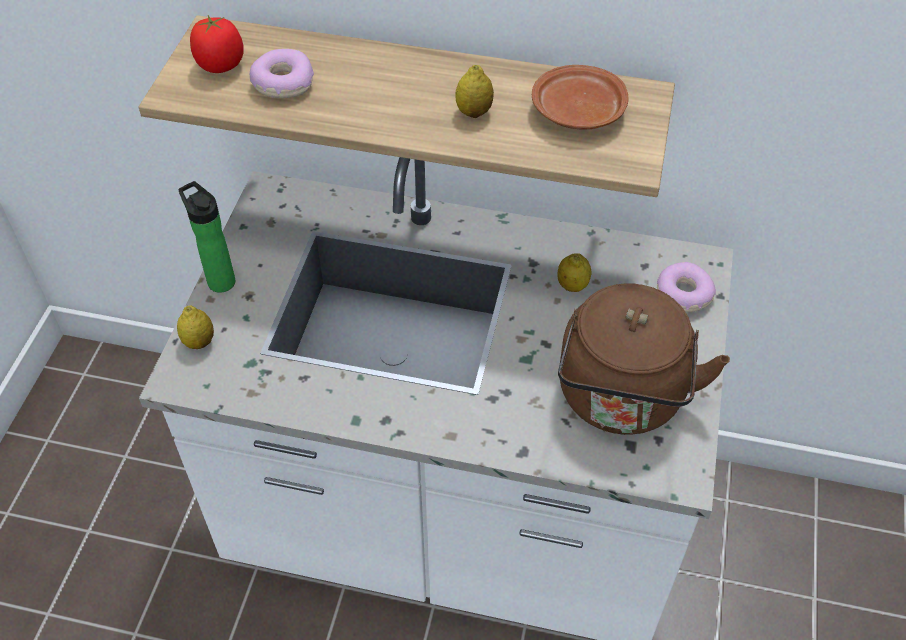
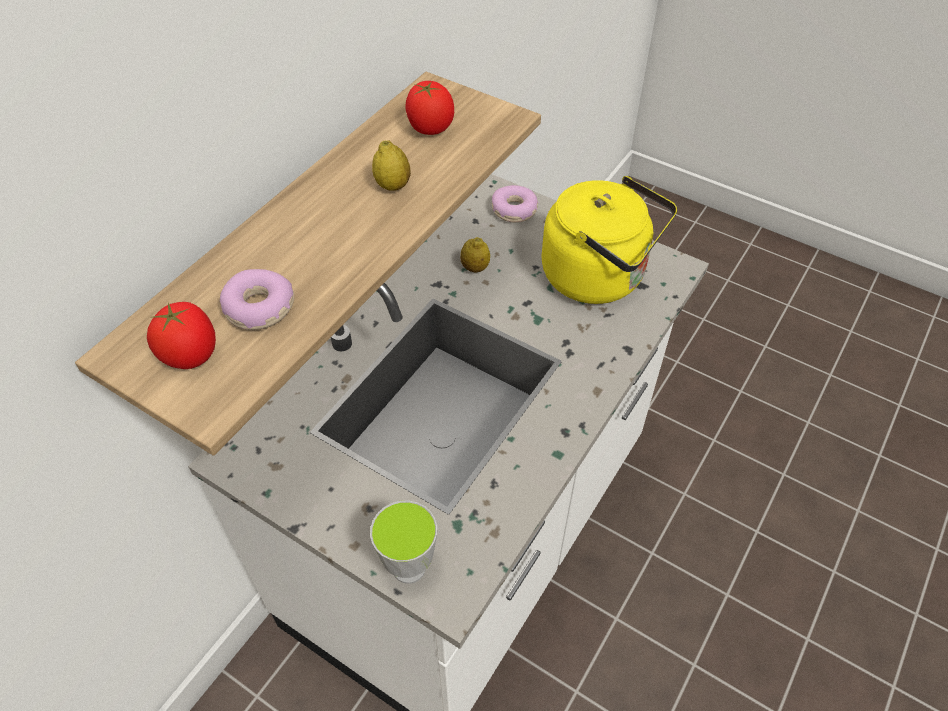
camera: 70 degrees left, 0 degrees up
(199, 341) = (409, 567): lemon -> cup
(219, 279) = (332, 531): bottle -> none
(577, 112) = (430, 128): brown plate -> tomato
(621, 400) = (599, 277): brown kettle -> yellow kettle

